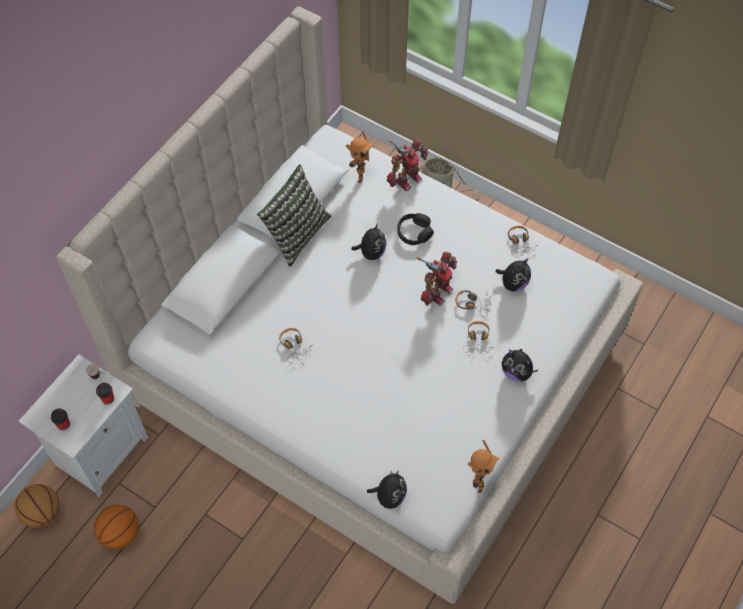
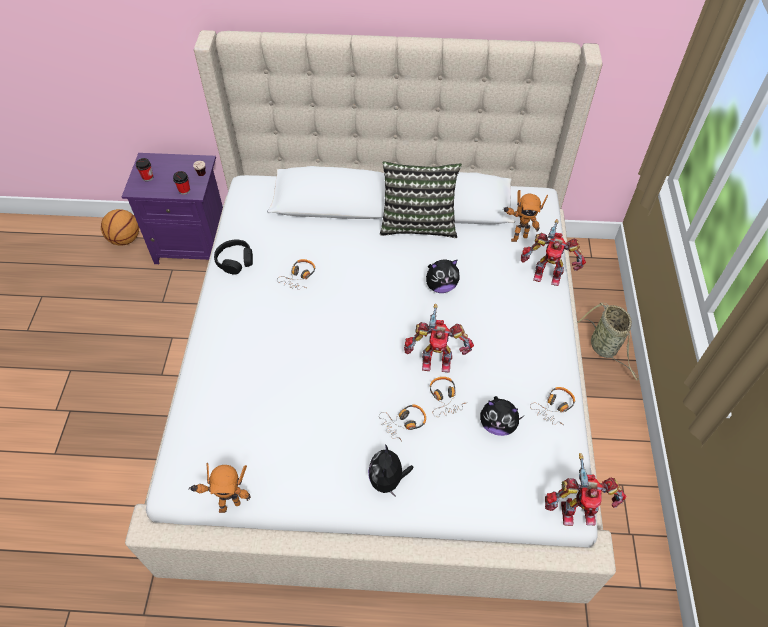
camera: 60 degrees right, 5 degrees down
(100, 451) = (193, 245): white nightstand -> purple nightstand
(120, 534) = (129, 292): basketball -> none
(389, 496) = (177, 428): plush toy -> none
(414, 232) = (490, 309): black headphones -> black headphones (235, 261)
(599, 275) = (577, 510): none -> toy robot

